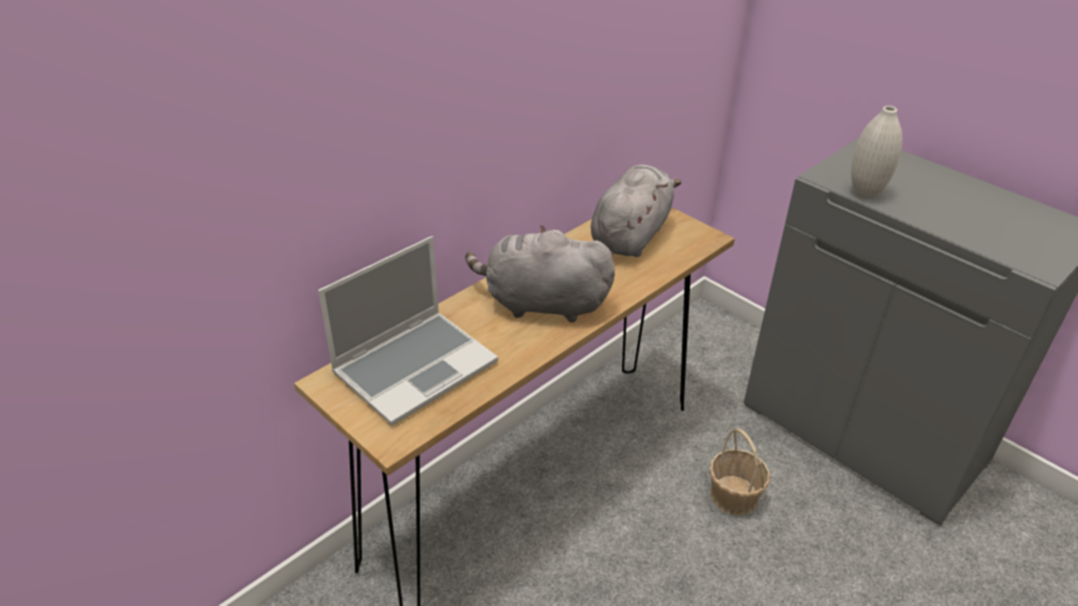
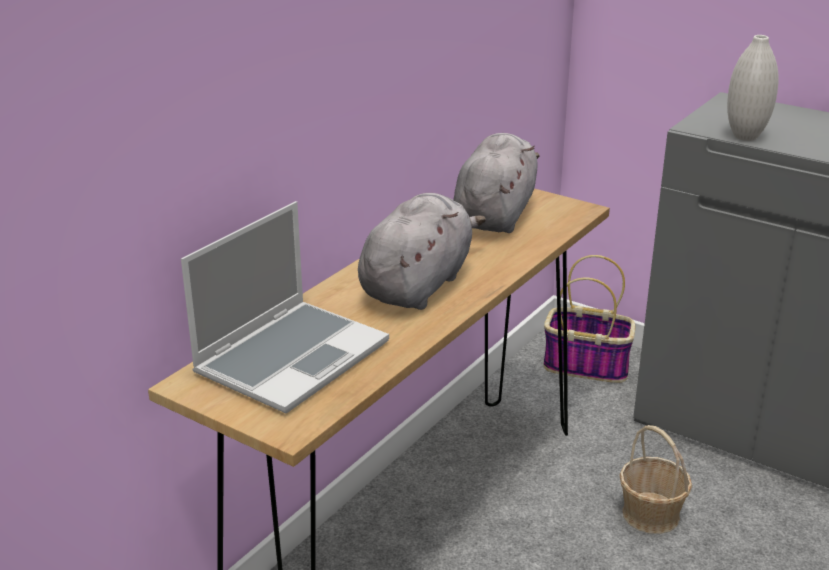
camera: 10 degrees left, 10 degrees down
(541, 304) = (418, 285): grey plush toy -> grey plush toy turned 120 degrees clockwise
(719, 345) = (587, 366): none -> basket

